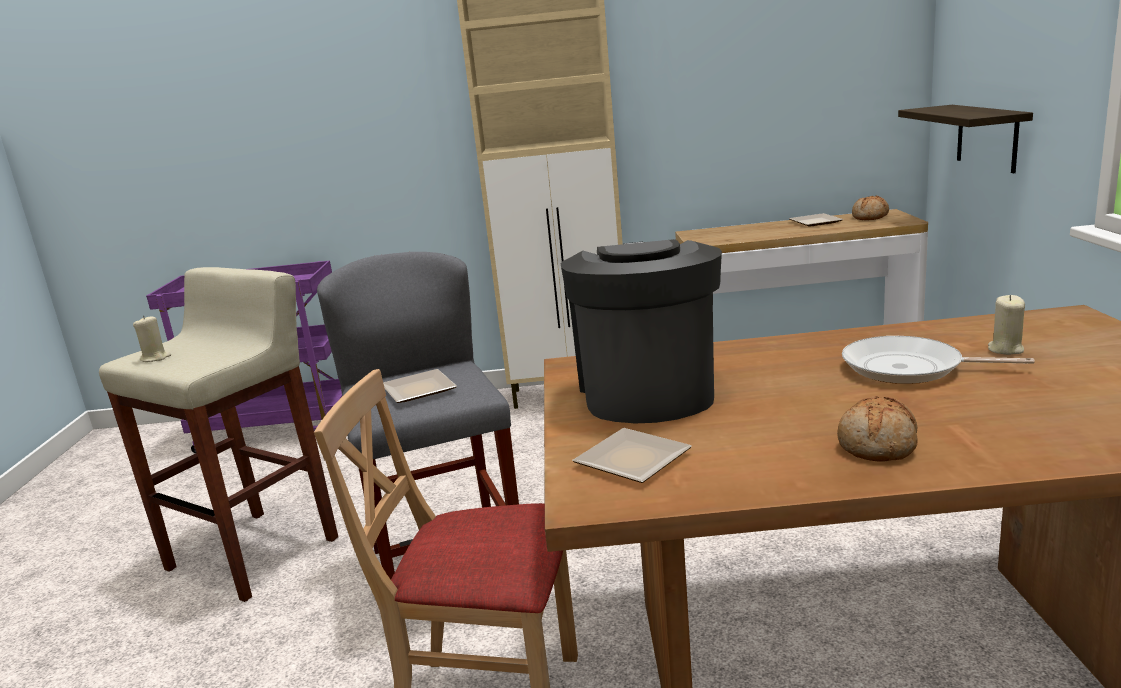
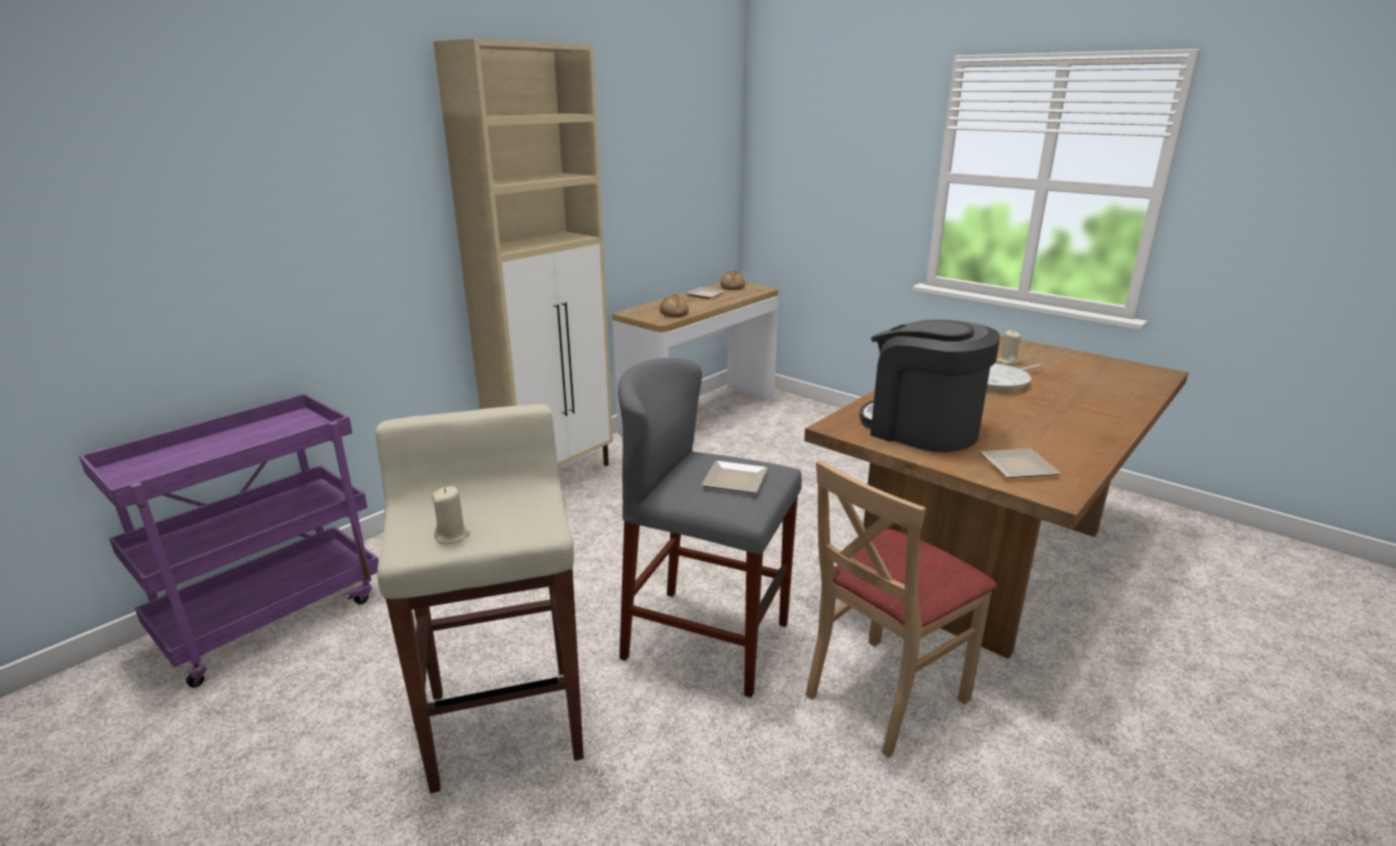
camera: 50 degrees left, 5 degrees up
(879, 445) = (1079, 422): bread -> bread (674, 313)
(987, 137) = (815, 227): shelf -> none

